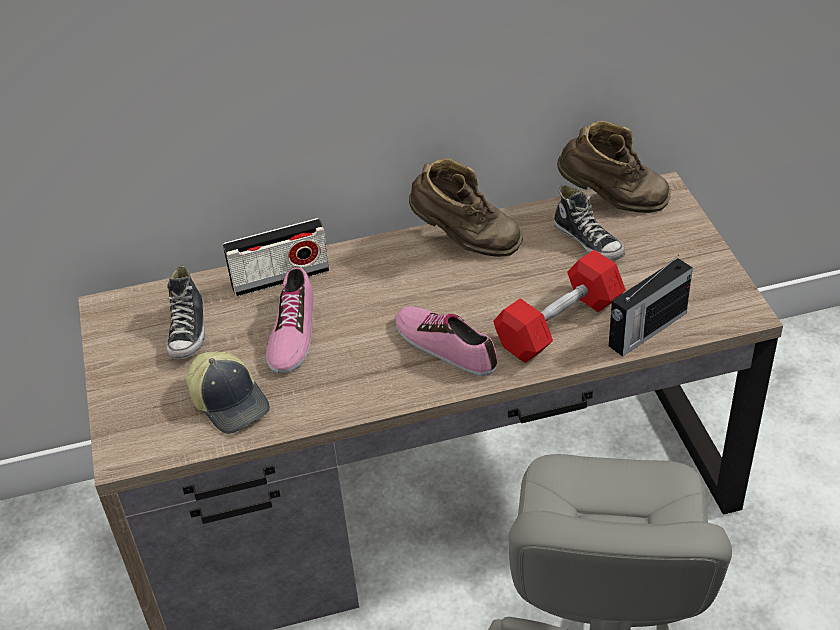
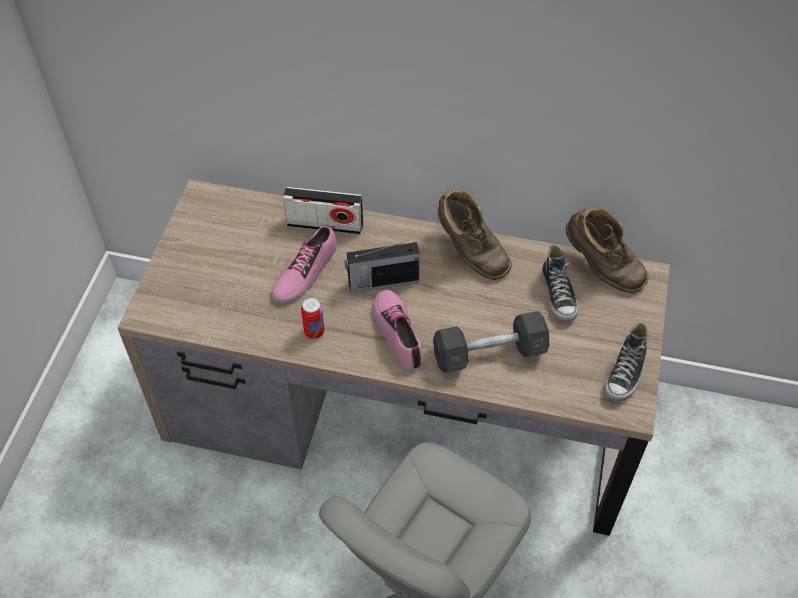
camera: 25 degrees right, 10 degrees up
(188, 332) = (240, 239): shoe -> shoe (625, 374)
(230, 401) = (233, 306): cap -> none
(347, 386) = (314, 332): none -> can
(559, 324) = (489, 353): red dumbbell -> grey dumbbell
(646, 330) = (548, 389): radio -> radio (382, 282)

